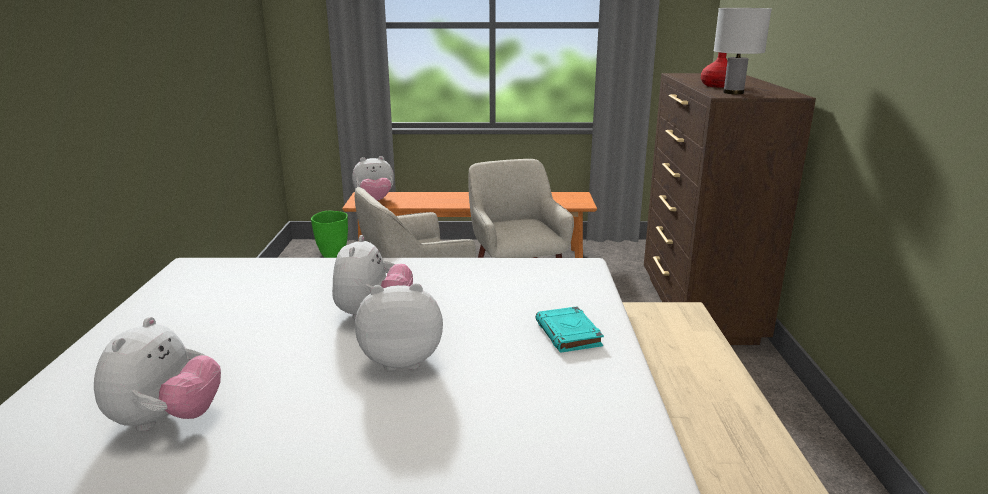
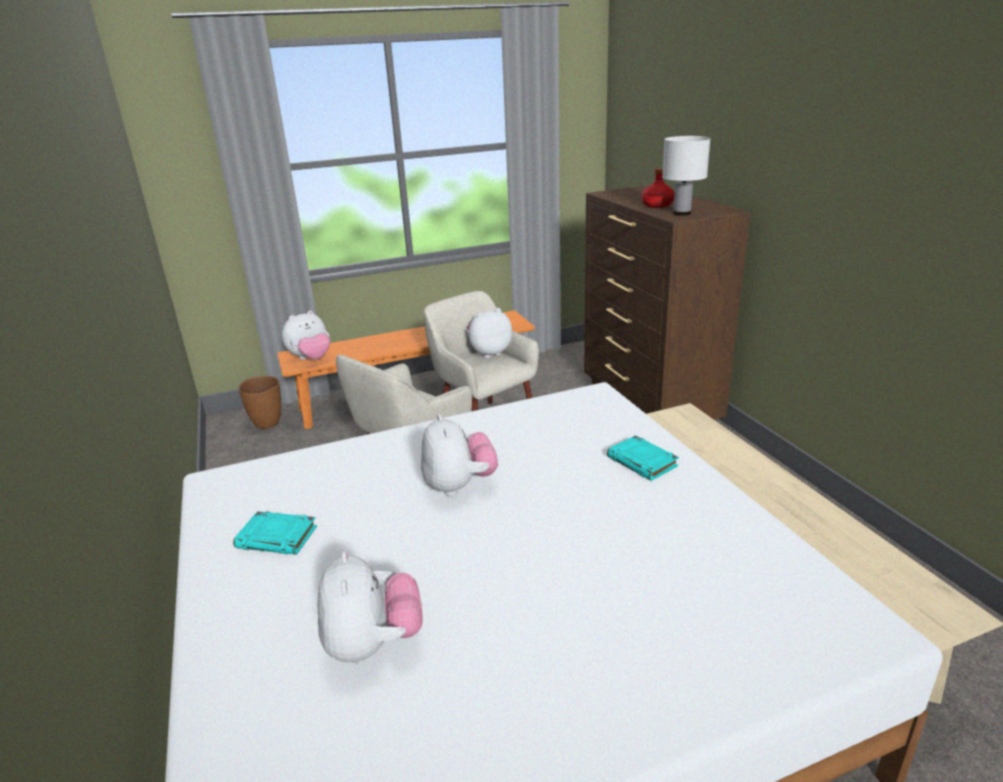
camera: 20 degrees left, 5 degrees up
(188, 318) = (278, 537): none -> turquoise book
(333, 255) = (267, 423): green vase -> brown vase
(402, 359) = (528, 523): plush toy -> plush toy (488, 353)

